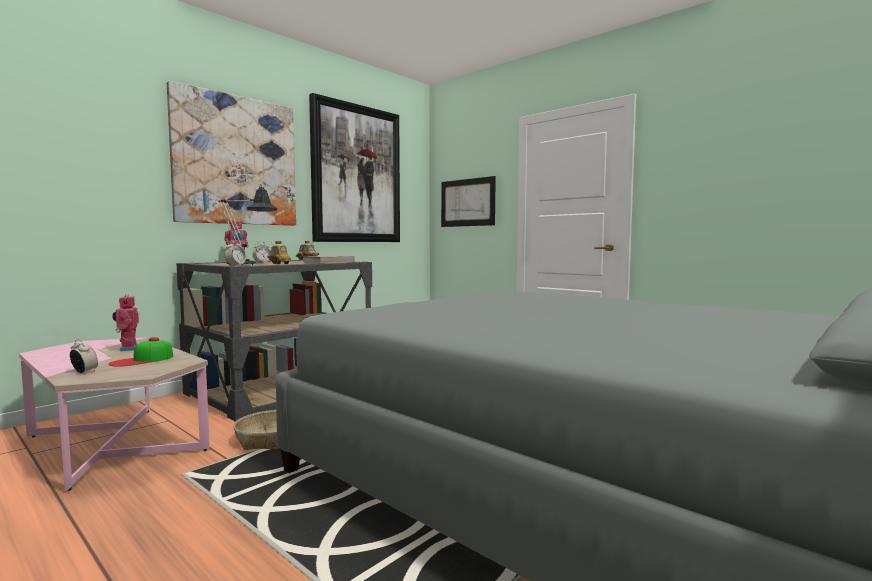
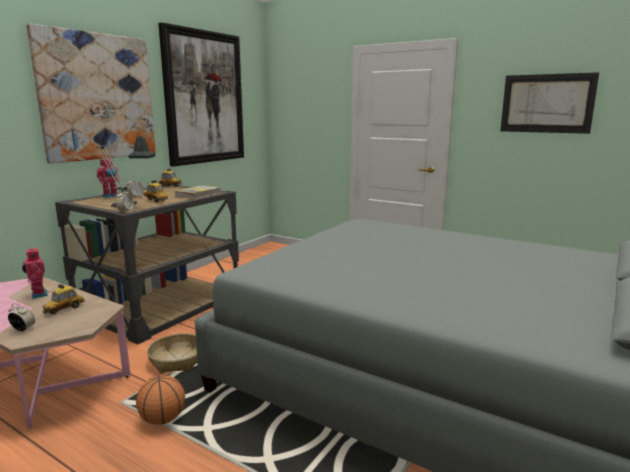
camera: 10 degrees left, 10 degrees up
(142, 360) = (64, 309): cap -> toy car
(219, 495) = (163, 419): none -> basketball
(467, 202) = (304, 120): picture -> picture (546, 103)

